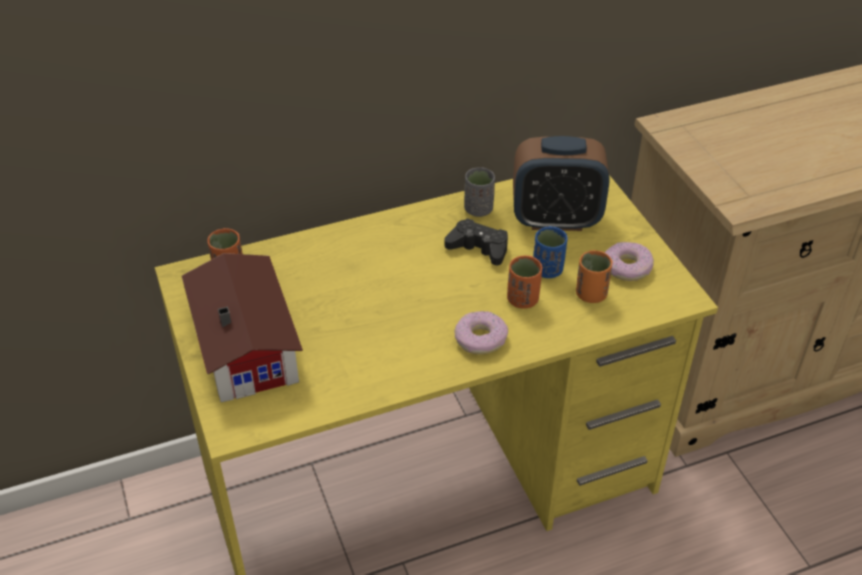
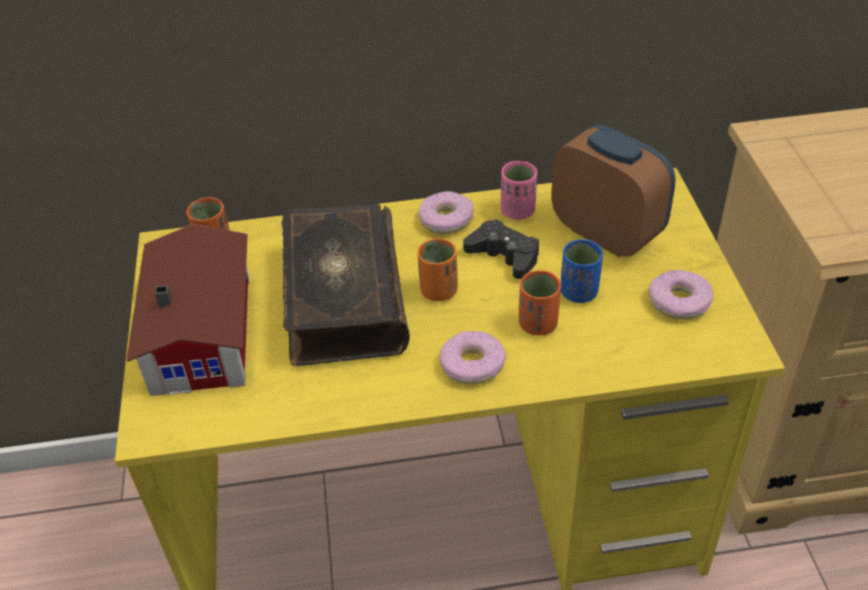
camera: 15 degrees right, 0 degrees up
(356, 301) = (342, 299): none -> book
(421, 224) = (445, 220): none -> donut
(478, 209) = (518, 211): grey cup -> pink cup
(556, 219) = (607, 233): alarm clock -> alarm clock turned 150 degrees counterclockwise
(591, 294) = (624, 329): orange cup -> orange cup (438, 291)

